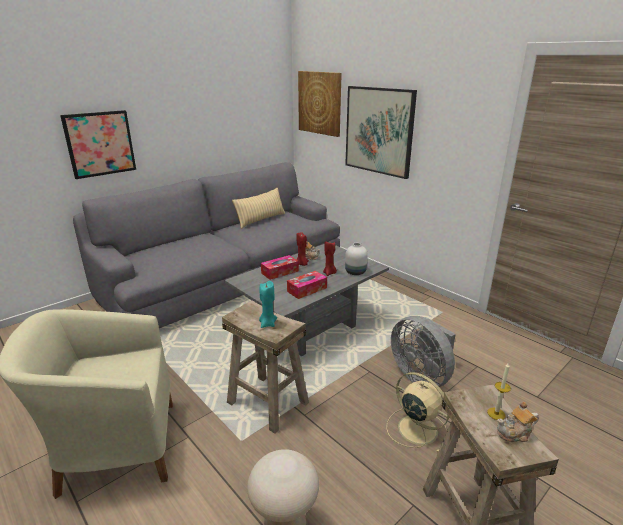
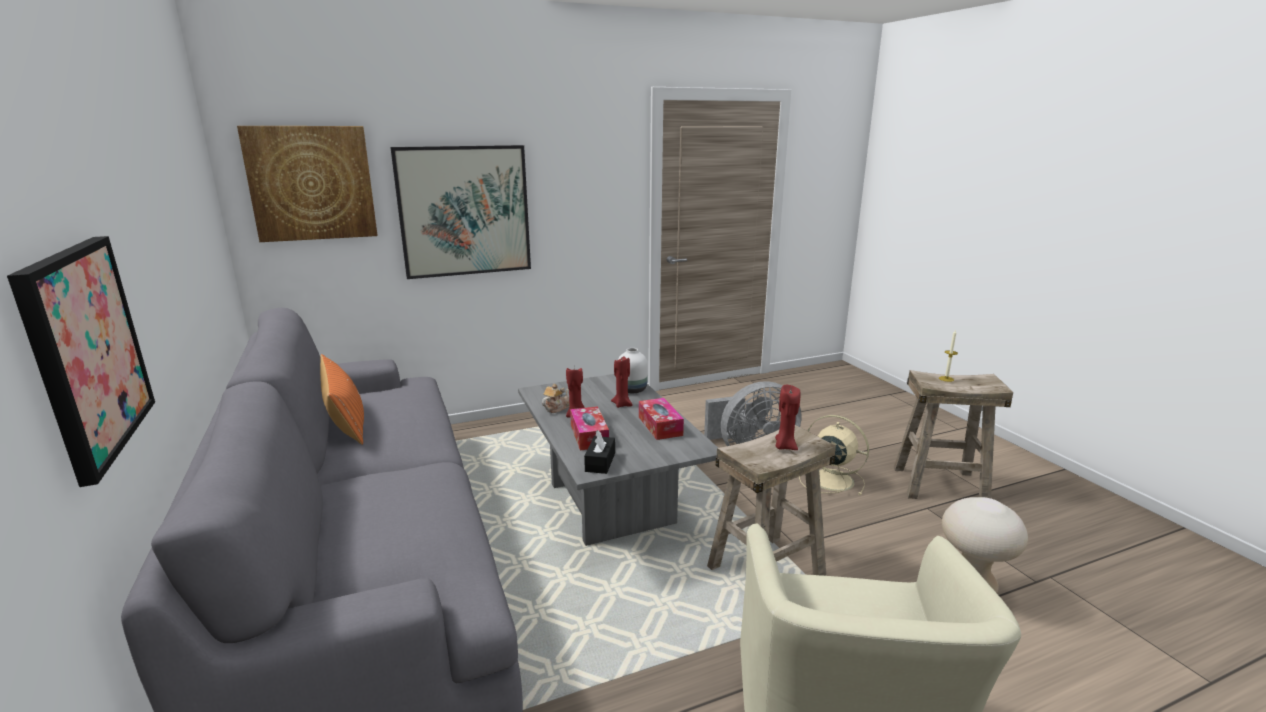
camera: 70 degrees left, 5 degrees down
(250, 281) = (600, 462): none -> black tissue box
(261, 220) = (346, 421): beige pillow -> orange pillow
(268, 324) = (784, 446): turquoise candle -> red candle
(416, 428) = (830, 479): beige fan -> beige fan turned 60 degrees clockwise
(515, 433) = (968, 379): teapot -> none

